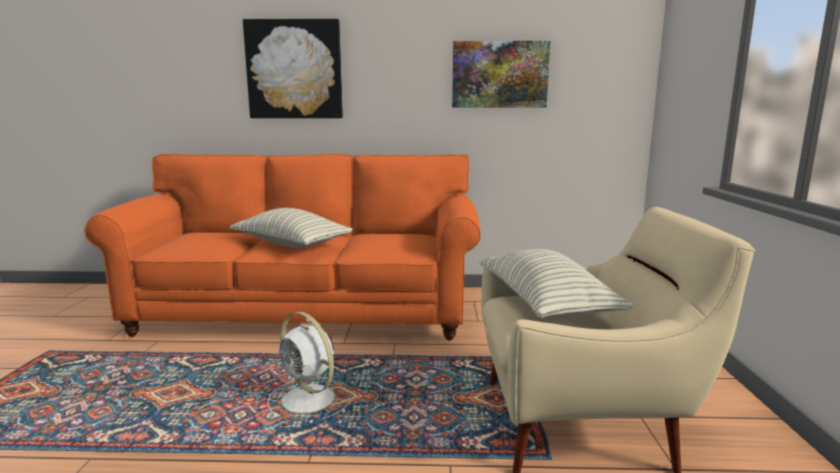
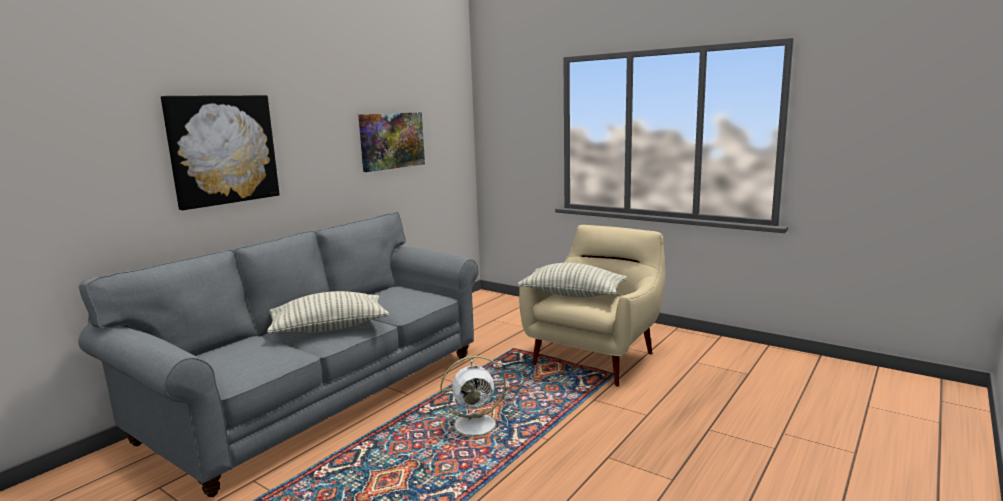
camera: 55 degrees left, 0 degrees up
(307, 312) = (321, 396): orange sofa -> grey sofa

